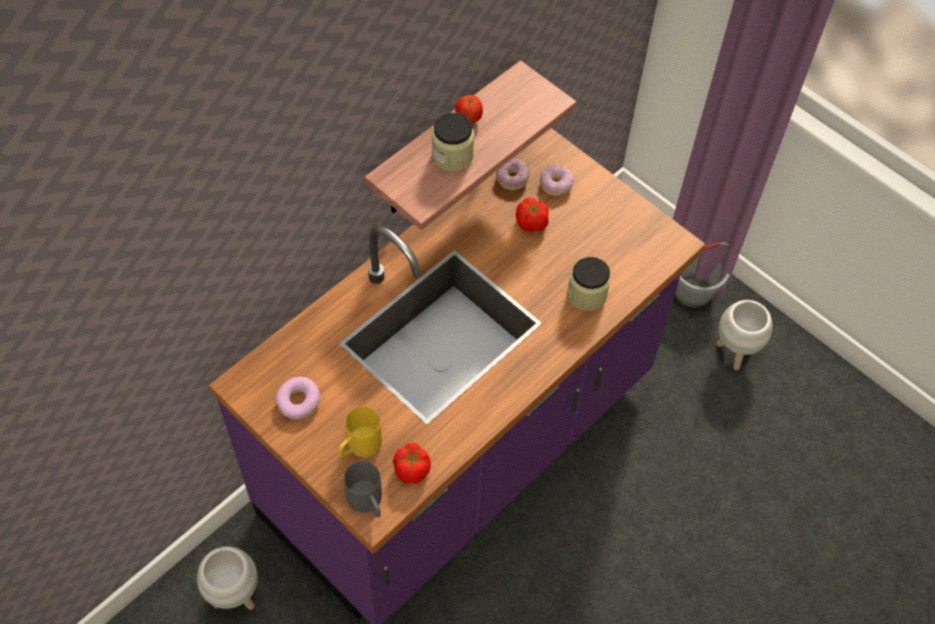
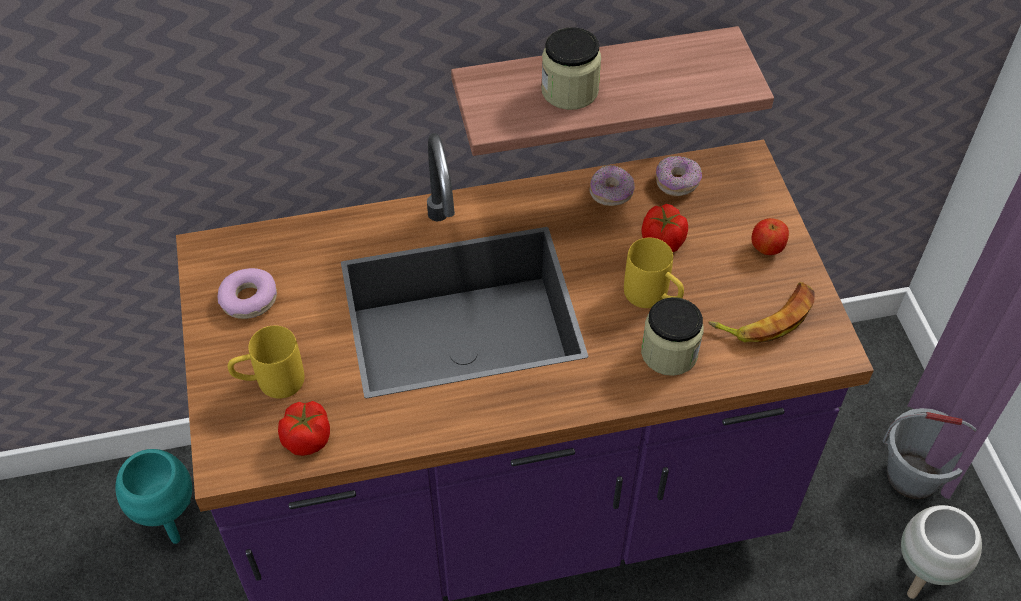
camera: 35 degrees right, 5 degrees down
(234, 596) = (169, 520): white planter -> turquoise planter
(368, 504) = (229, 448): grey mug -> none
(468, 119) = (622, 61): apple -> apple (767, 248)
(552, 264) = (653, 297): none -> yellow mug
(556, 185) = (726, 213): donut -> donut (611, 193)
(626, 242) = (766, 318): none -> banana

